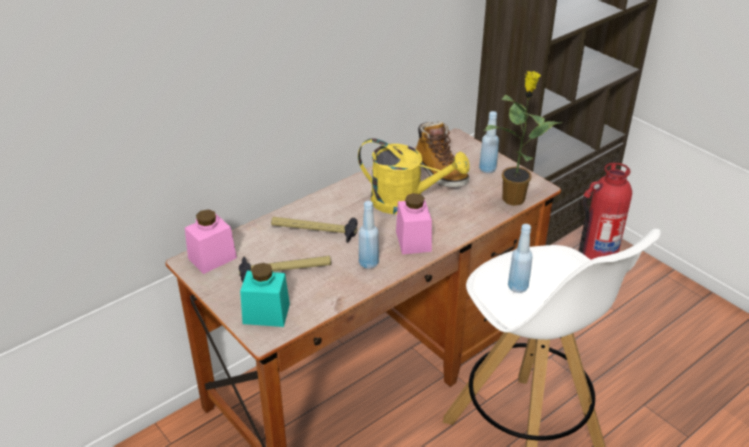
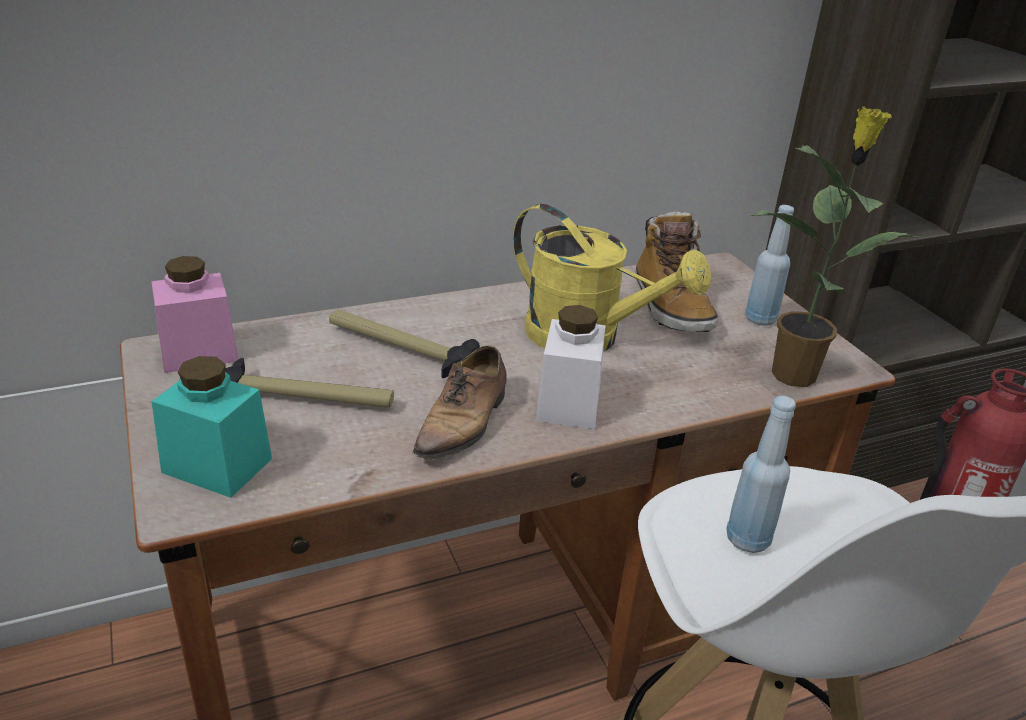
camera: 15 degrees right, 5 degrees down
(369, 263) = (463, 422): blue bottle -> shoe
(413, 241) = (568, 403): pink jar -> white jar

